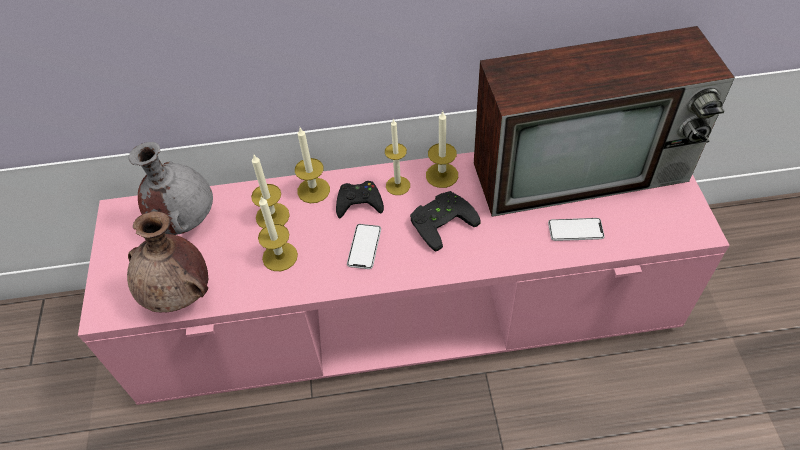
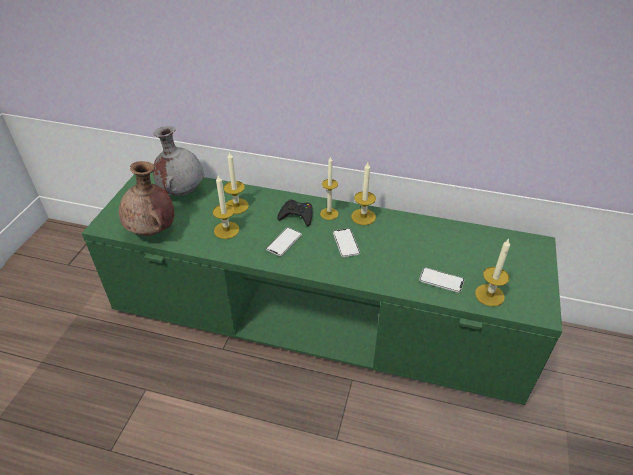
camera: 20 degrees right, 10 degrees down
(313, 190) = (271, 199): candle -> candle (489, 295)
(405, 308) = (317, 316): pink tv stand -> green tv stand
(440, 220) = (346, 243): black game controller -> phone
(583, 170) = (469, 245): television -> none

